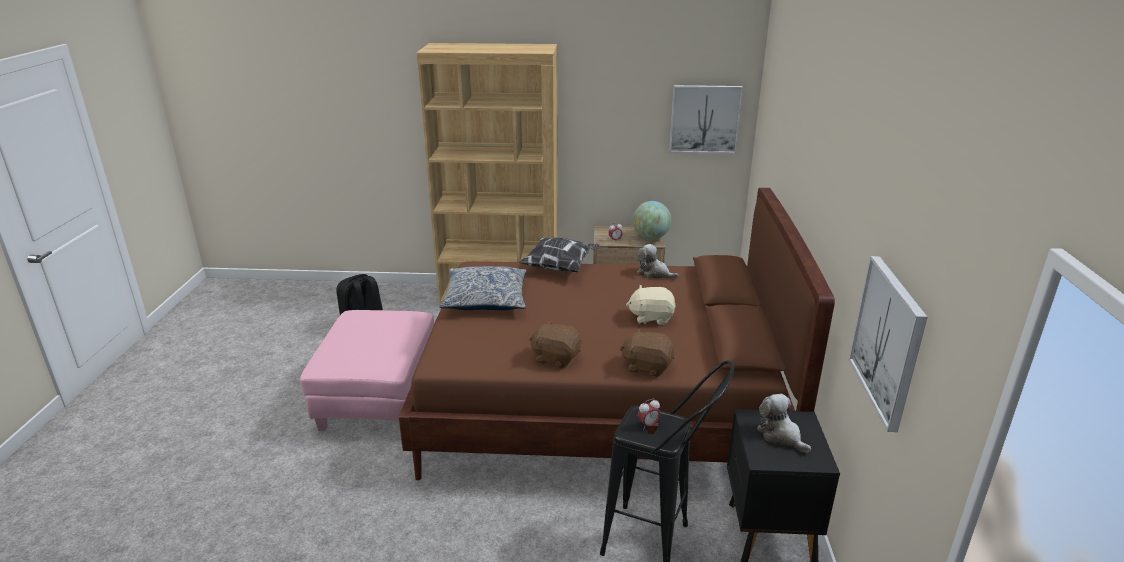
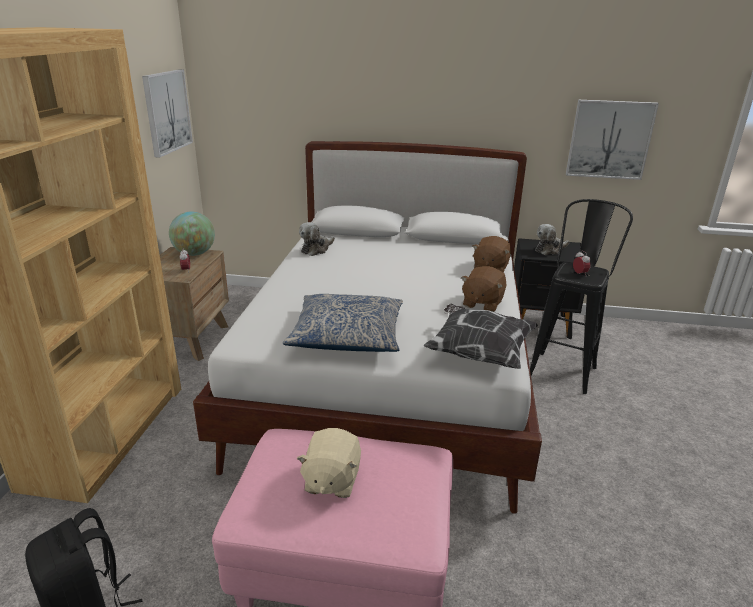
camera: 85 degrees left, 0 degrees up
(560, 267) = (278, 289): pillow -> pillow (478, 353)
(601, 407) = (390, 375): brown bed -> white bed
(651, 318) = (405, 259): beige plush toy -> beige plush toy (331, 480)

